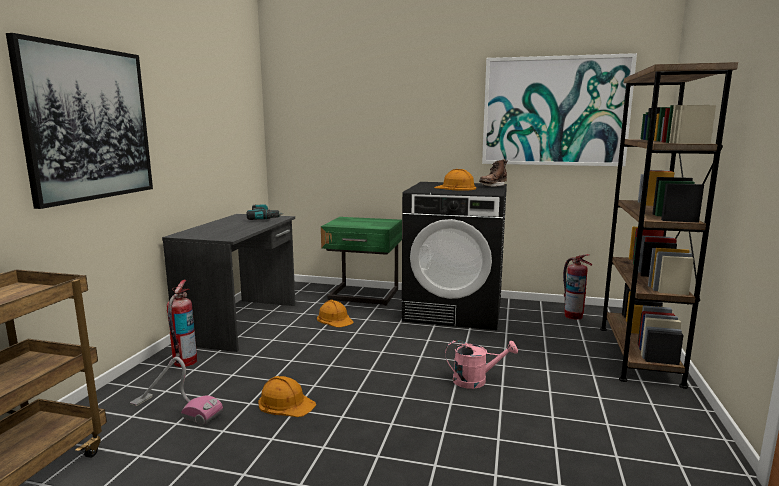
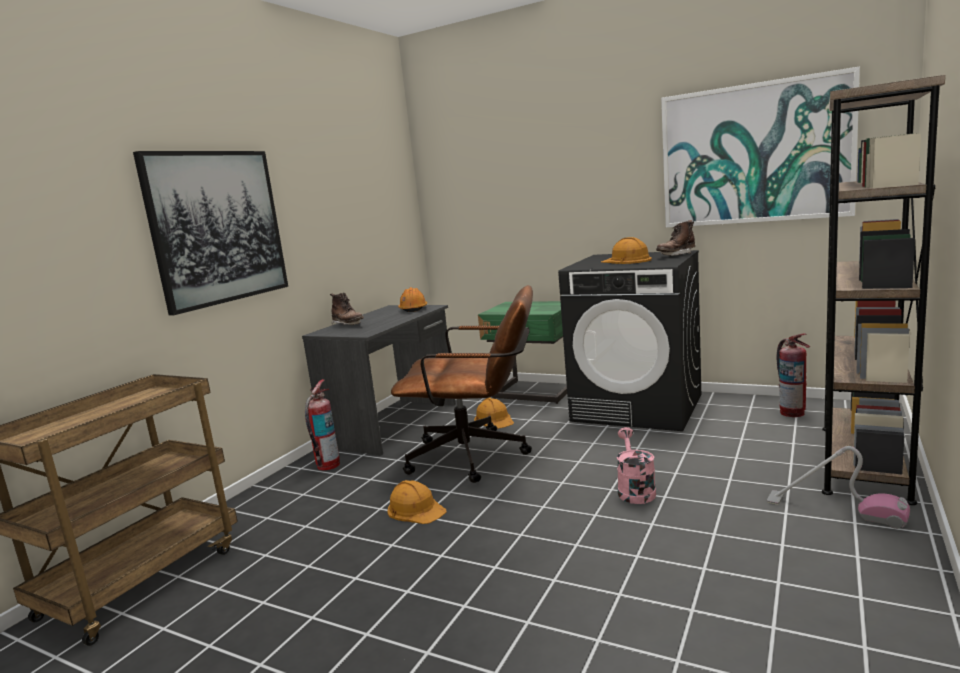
camera: 15 degrees right, 0 degrees up
(175, 409) = (307, 512): vacuum cleaner -> vacuum cleaner (835, 509)
(206, 229) = (348, 325): none -> brown boot
(264, 218) = (413, 309): power drill -> orange hard hat
(330, 352) = (478, 456): none -> brown office chair
(476, 381) = (634, 490): pink watering can -> pink watering can turned 105 degrees counterclockwise

